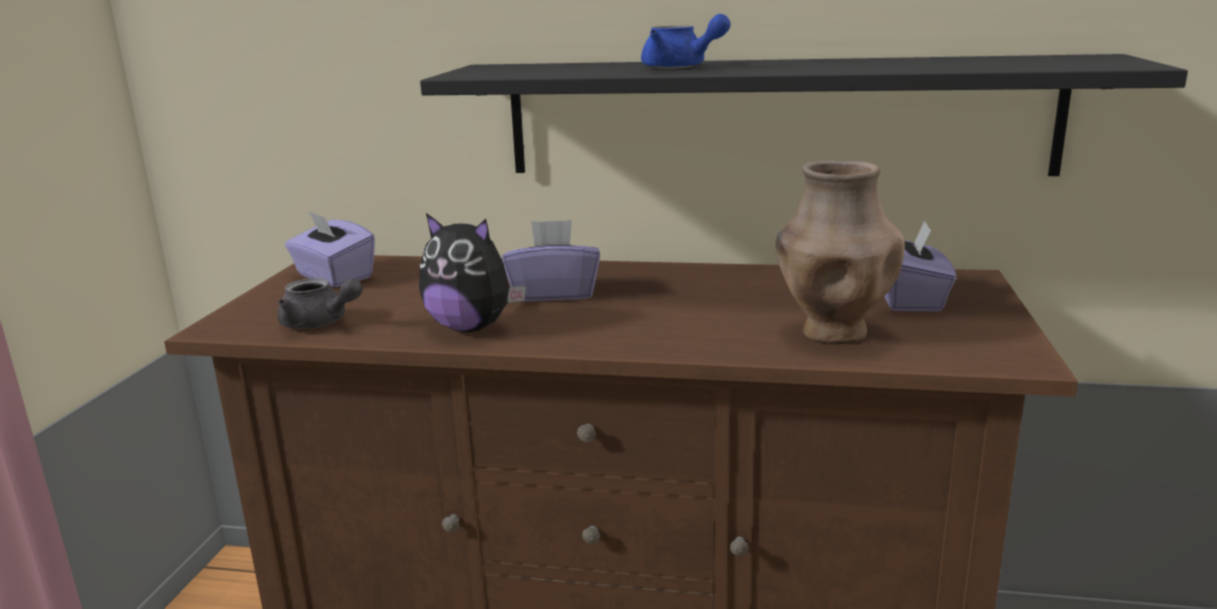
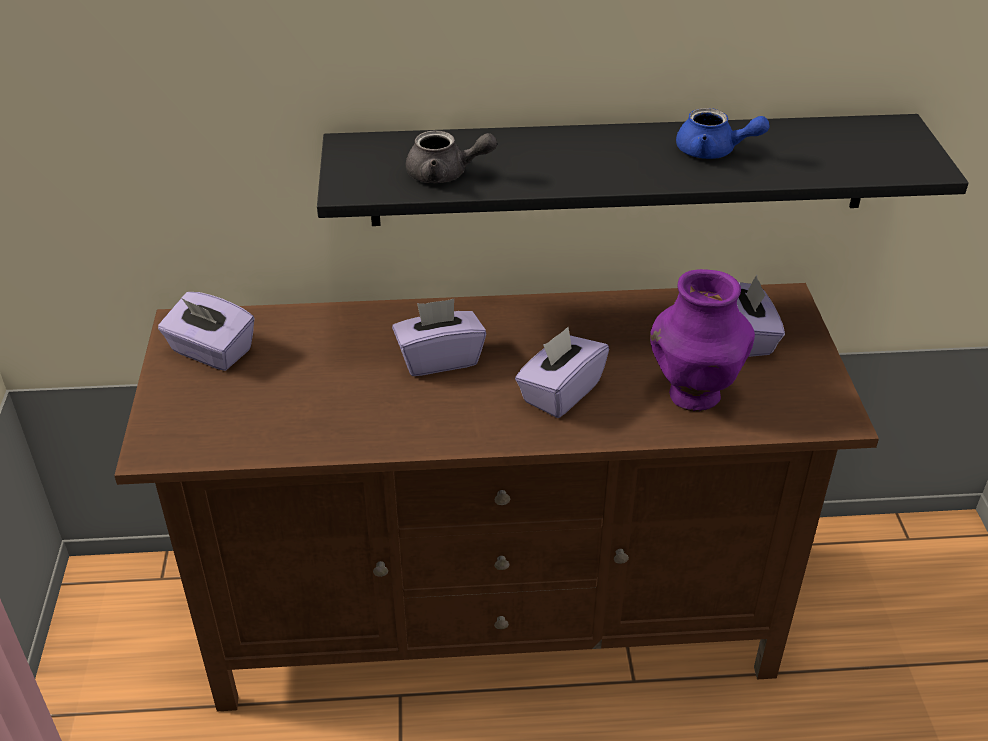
camera: 15 degrees left, 20 degrees up
(320, 324) = (247, 432): grey teapot -> grey teapot (445, 174)
(471, 327) = (390, 421): plush toy -> none
(673, 321) = (560, 392): none -> purple tissue box
(680, 67) = (550, 161): blue teapot -> blue teapot (713, 152)
(833, 333) = (693, 395): brown vase -> purple vase

